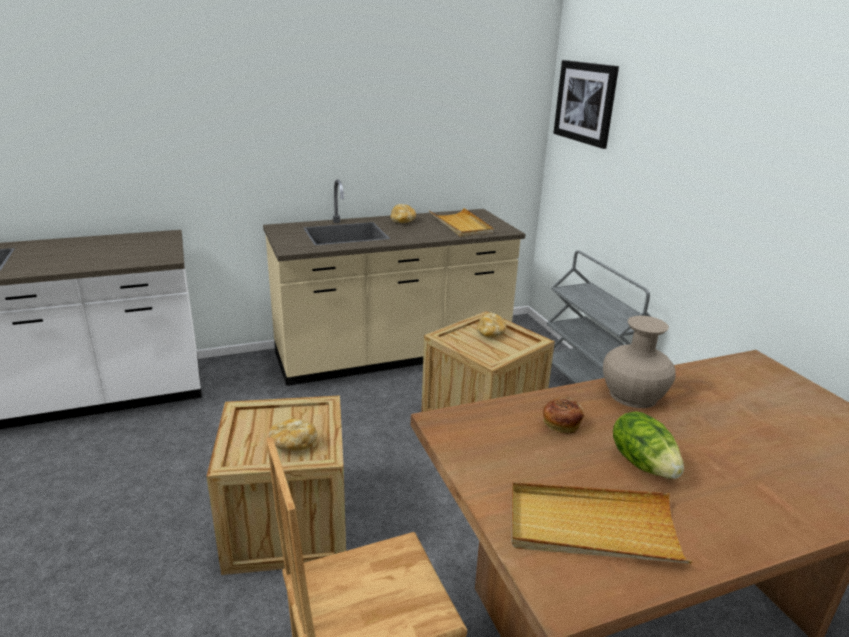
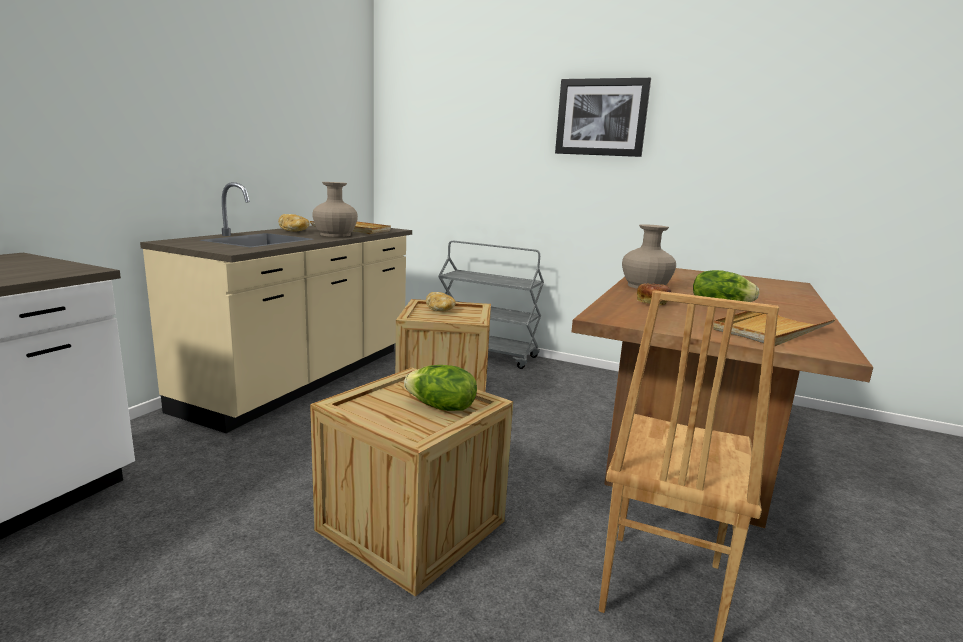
camera: 45 degrees left, 10 degrees down
(292, 444) = (441, 407): bread -> lettuce
(424, 233) = (335, 234): none -> beige vase
(585, 102) = (419, 121): picture -> picture (601, 117)

